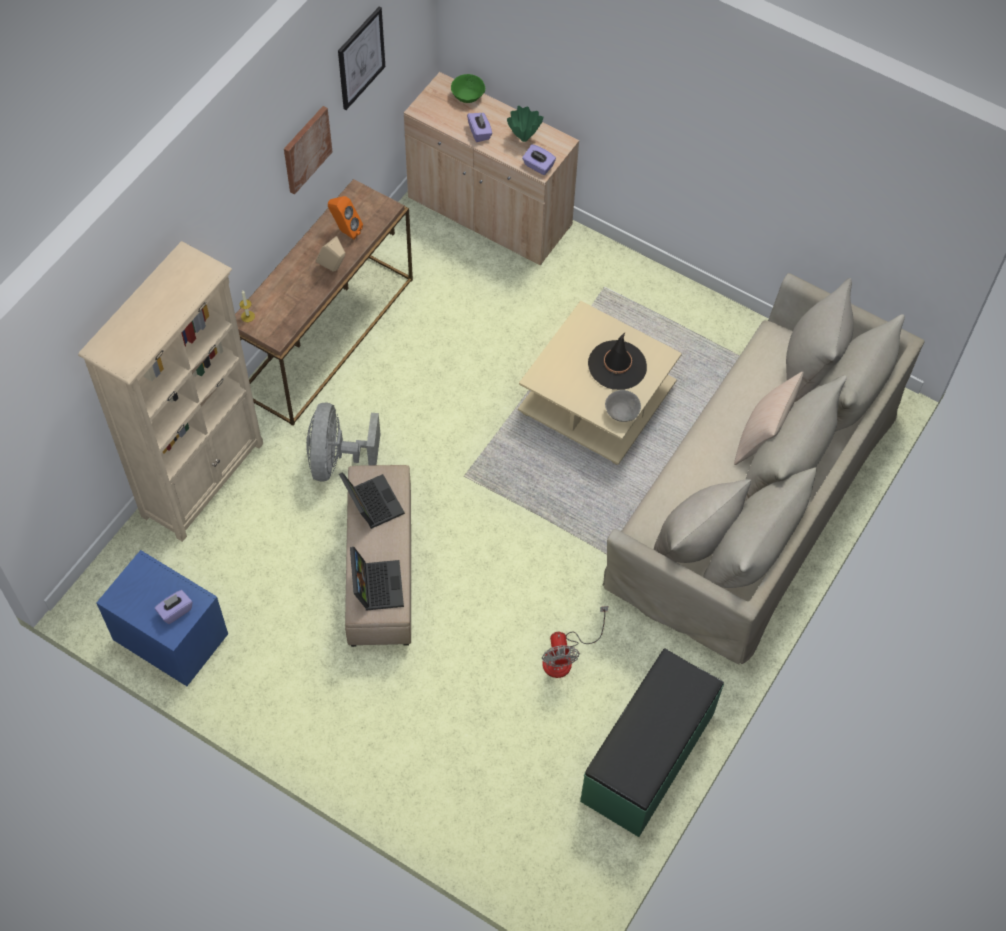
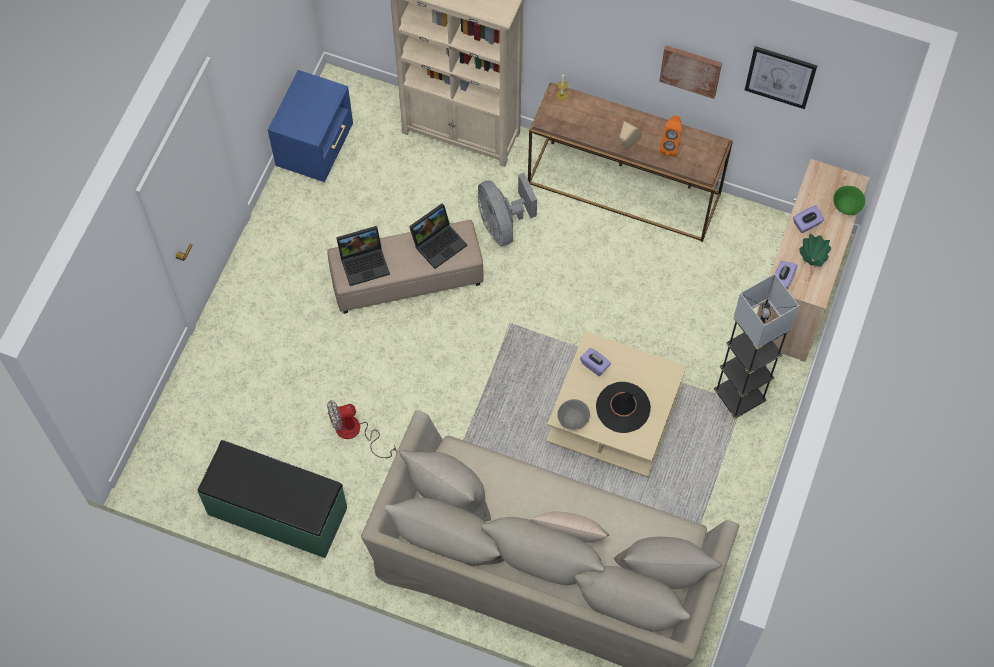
camera: 80 degrees right, 5 degrees up
(175, 611) = (300, 122): purple tissue box -> purple tissue box (595, 365)
(337, 460) = (502, 224): grey fan -> grey fan turned 105 degrees counterclockwise
(598, 288) = (739, 397): none -> grey floor lamp

